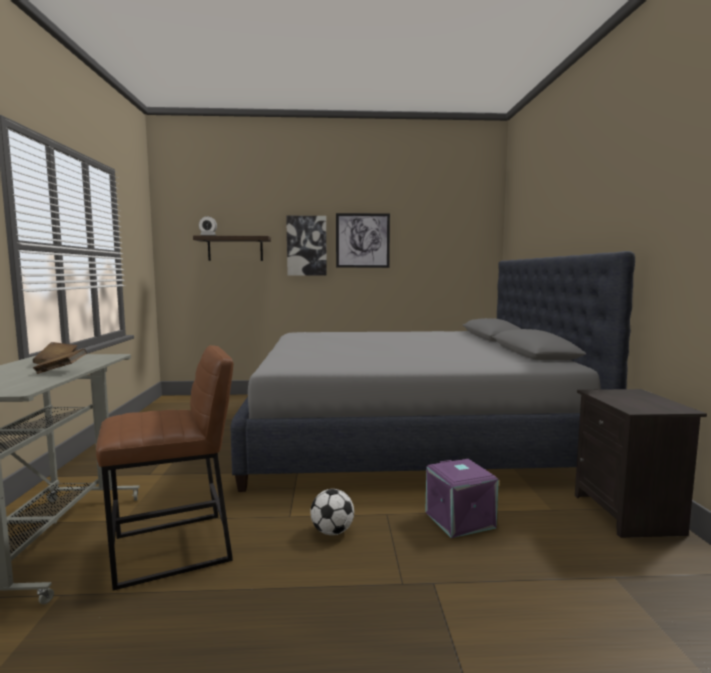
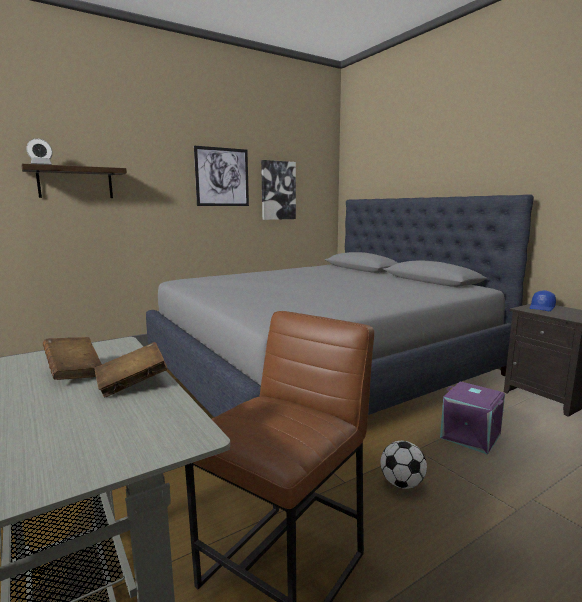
camera: 30 degrees left, 5 degrees up
(306, 246) = (164, 181): picture -> picture (278, 190)
(623, 394) = (542, 308): none -> blue cap

